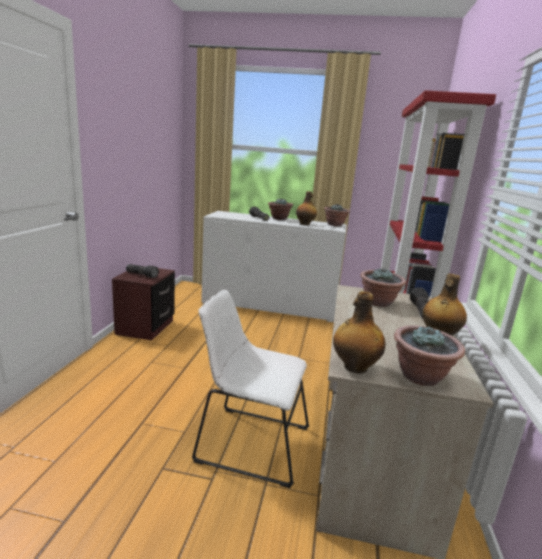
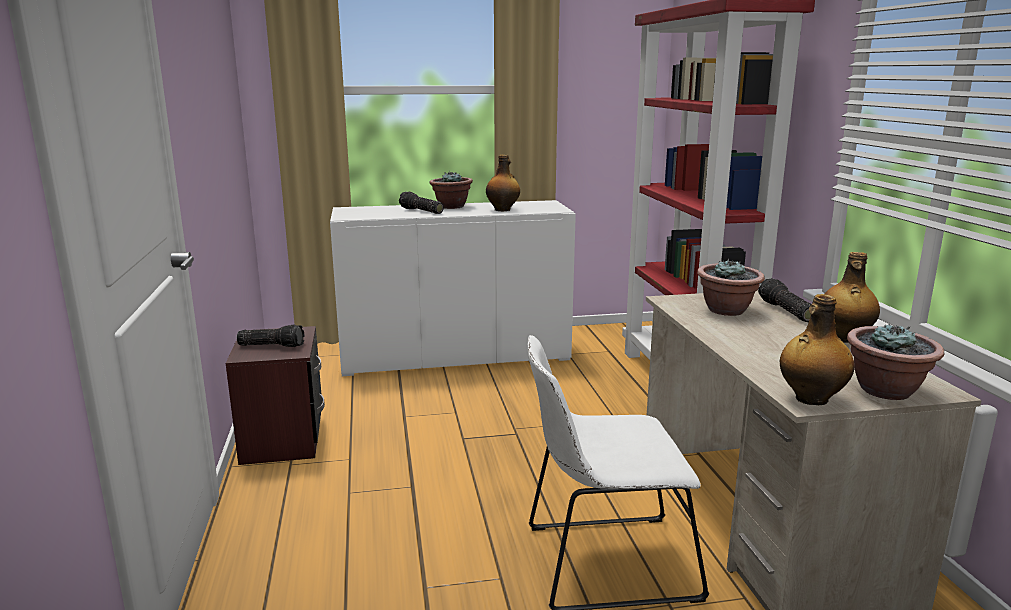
camera: 20 degrees left, 0 degrees up
(335, 225) = (544, 204): potted plant -> none

